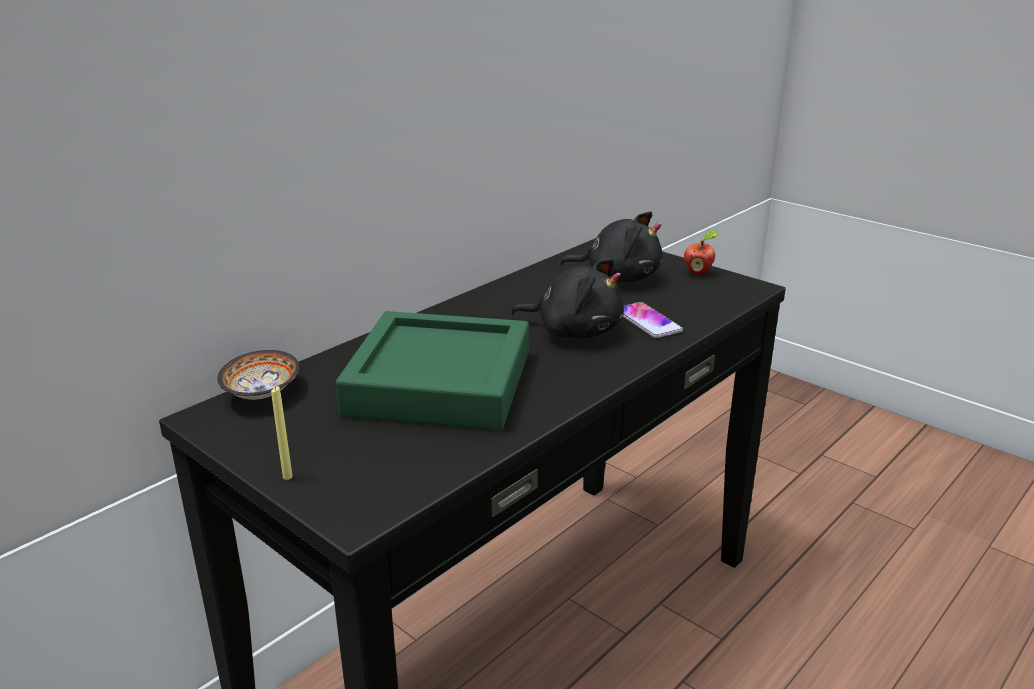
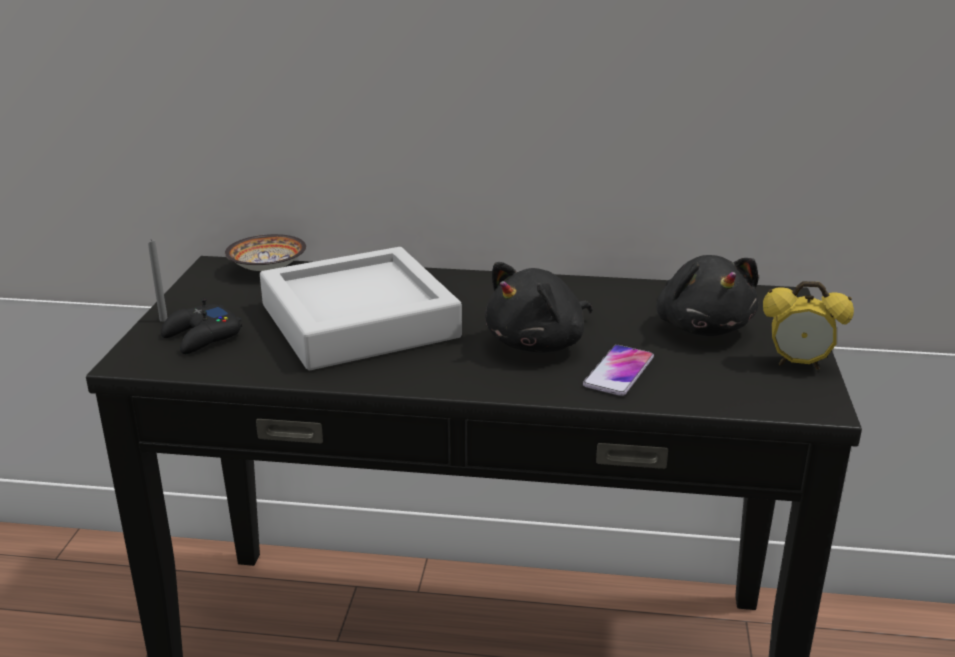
camera: 55 degrees right, 0 degrees up
(287, 477) = (163, 320): yellow candle -> grey candle
(360, 465) = (202, 337): none -> black game controller
(439, 383) = (359, 321): green tray -> grey tray
(574, 331) = (539, 343): black plush toy -> black plush toy turned 60 degrees clockwise
(698, 272) = (798, 364): apple -> alarm clock

